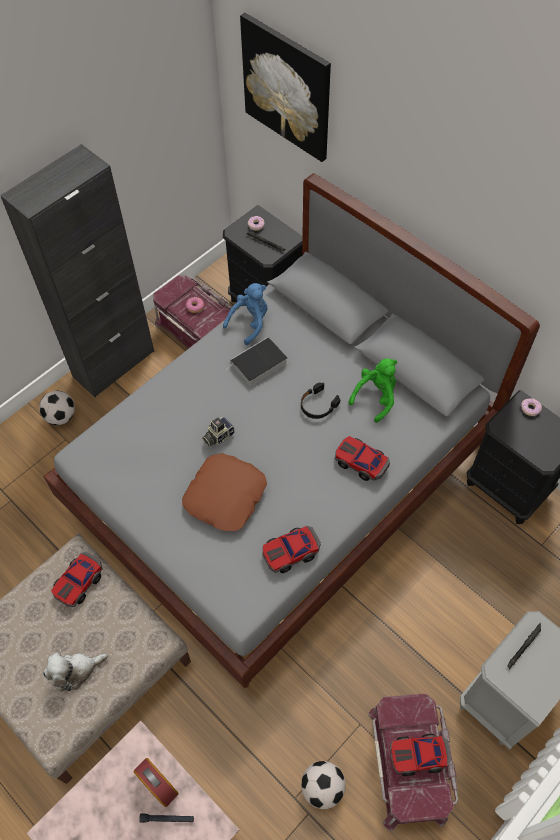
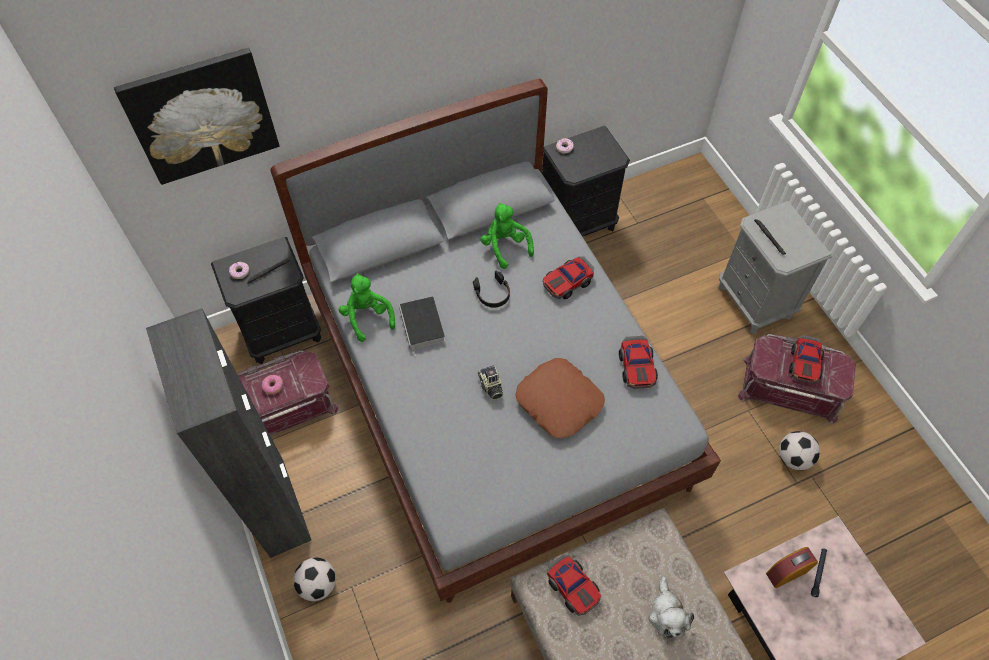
camera: 70 degrees left, 0 degrees up
(250, 323) = (367, 317): blue plush toy -> green plush toy

